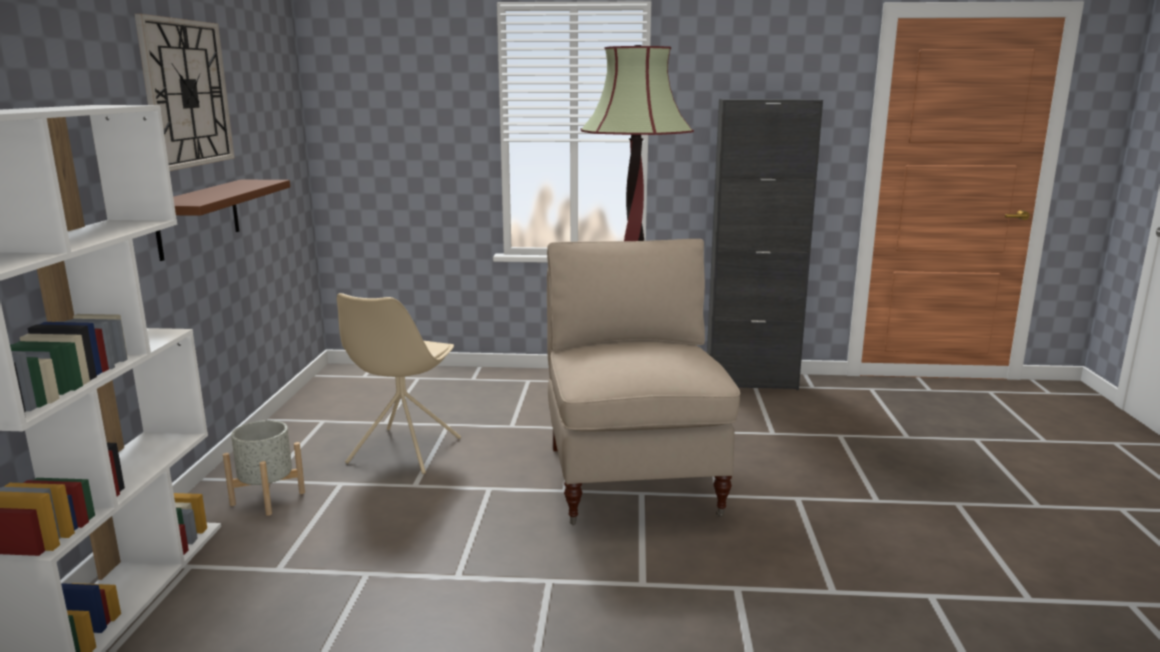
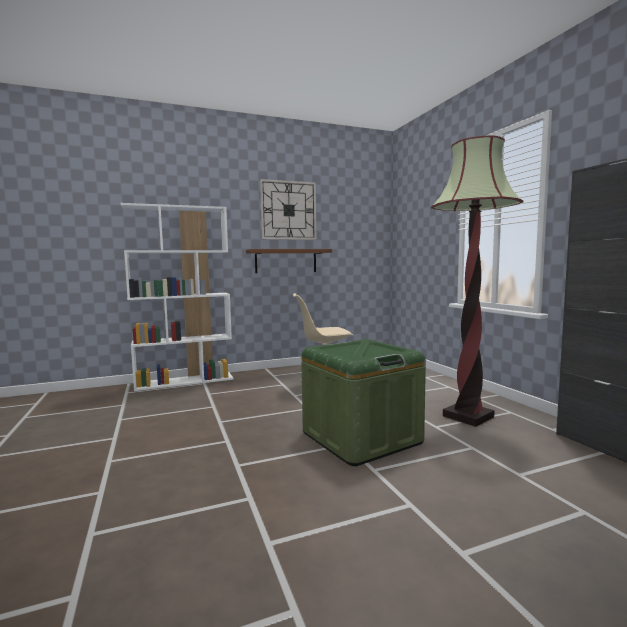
camera: 65 degrees right, 10 degrees down
(267, 498) = (259, 379): grey planter -> none
(632, 479) = (361, 438): beige chair -> green storage box

